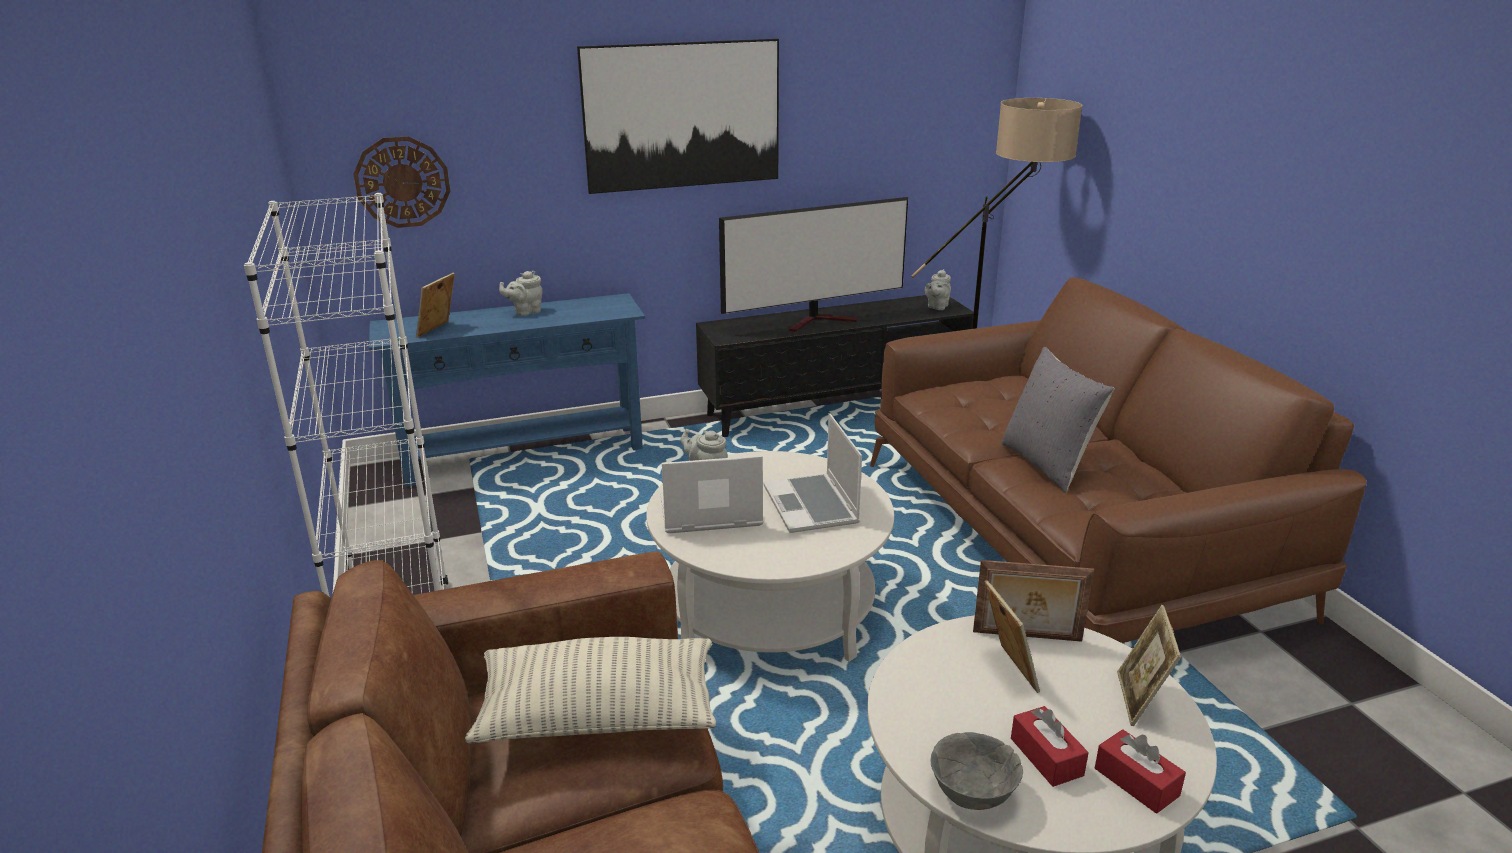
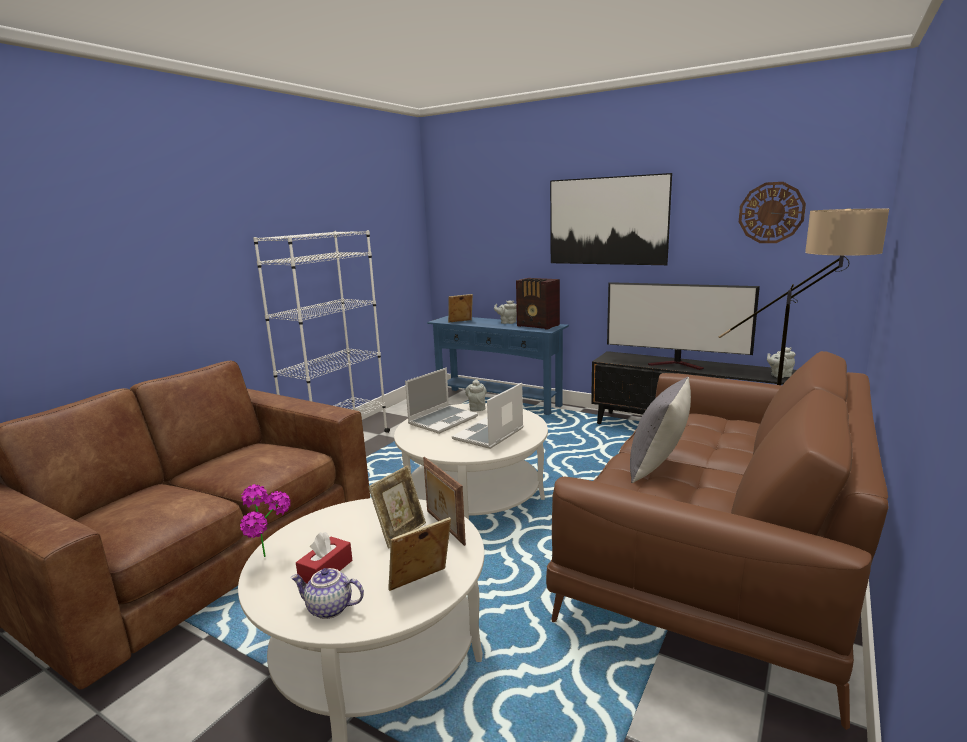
camera: 50 degrees right, 10 degrees down
(402, 182) = (467, 248): wall clock -> wall clock (771, 213)
(593, 307) = (538, 326): none -> radio
(598, 715) = (255, 459): pillow -> none
(709, 513) = (443, 420): laptop -> laptop turned 90 degrees clockwise
(971, 793) = (272, 559): grey bowl -> potted plant
(1136, 782) = (329, 609): red tissue box -> teapot

